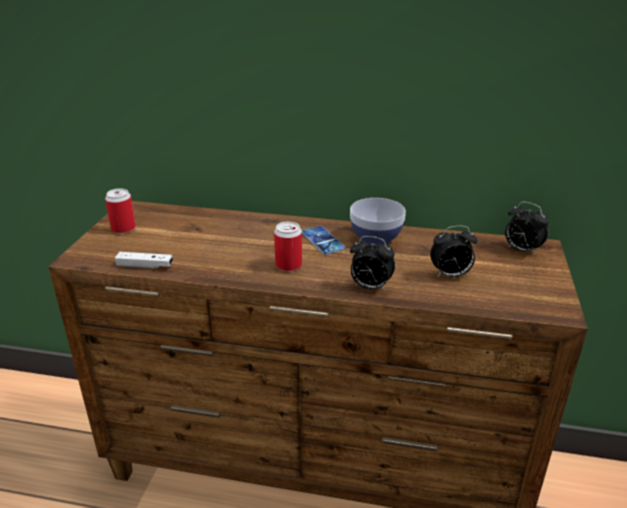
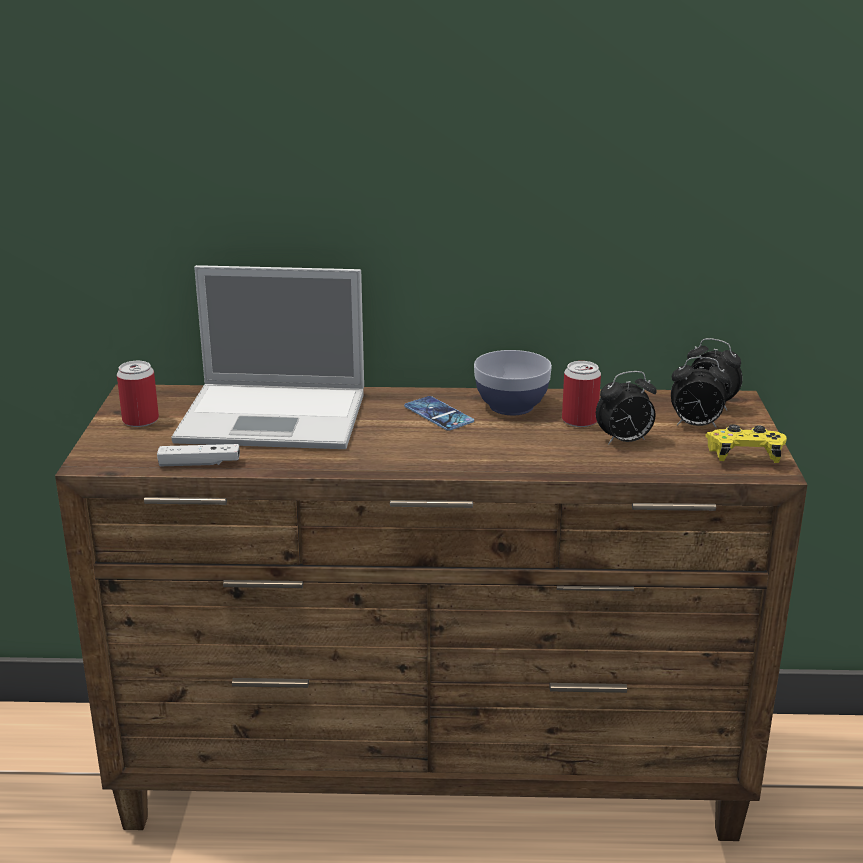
camera: 10 degrees left, 5 degrees down
(212, 233) = (277, 417): none -> laptop
(288, 265) = (403, 447): can -> can (579, 421)
(370, 287) = (523, 463): alarm clock -> alarm clock (695, 425)
(540, 298) = (743, 457): none -> yellow game controller

